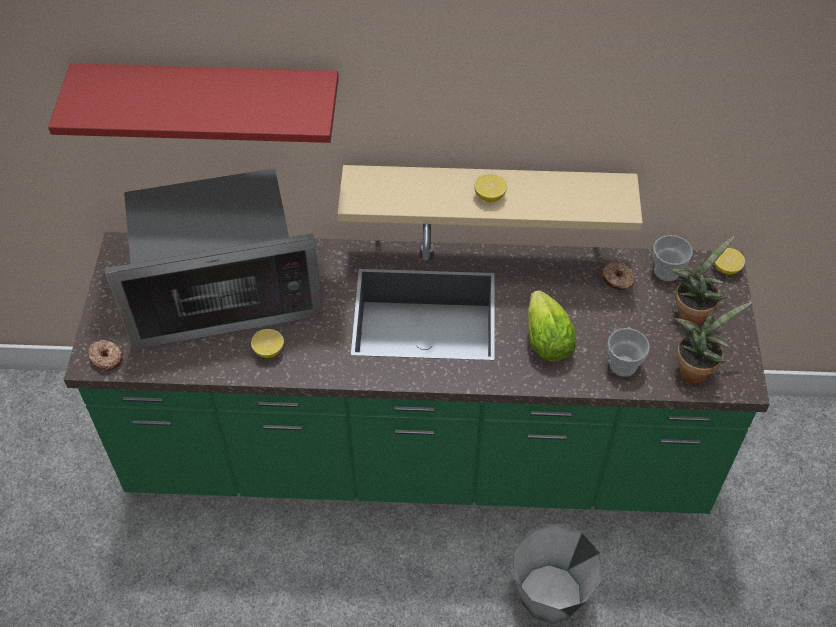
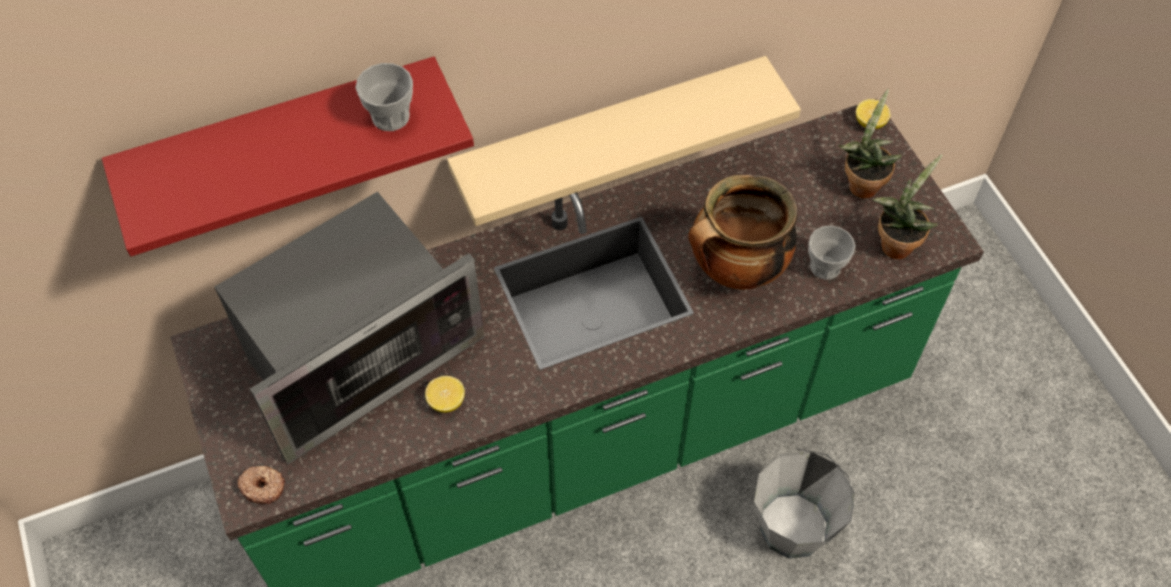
camera: 25 degrees left, 5 degrees up
(489, 196) = (628, 136): lemon -> none
(546, 341) = (736, 271): lettuce -> cooking pot
(617, 280) = (770, 176): donut -> none
(666, 271) = (814, 147): cup -> cup (390, 116)

